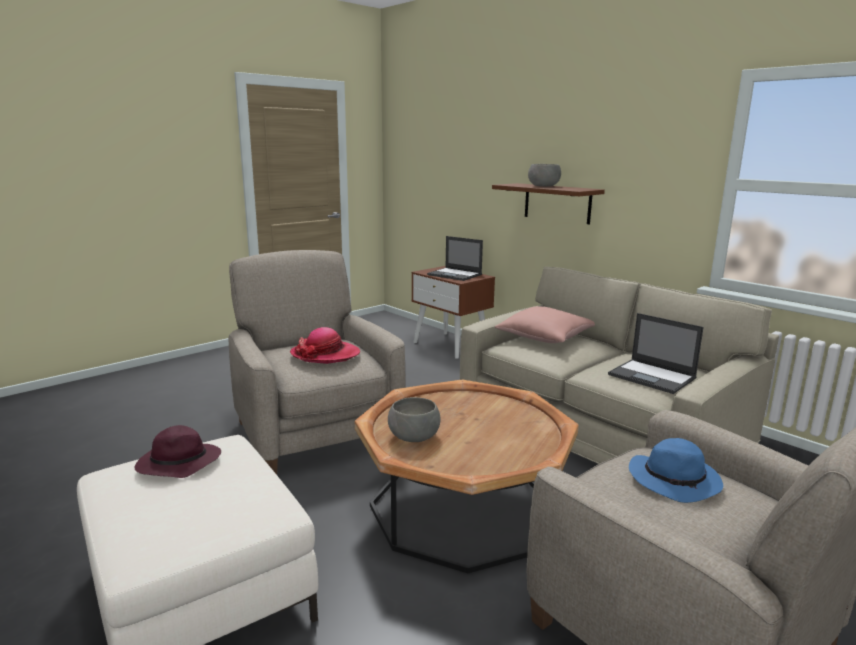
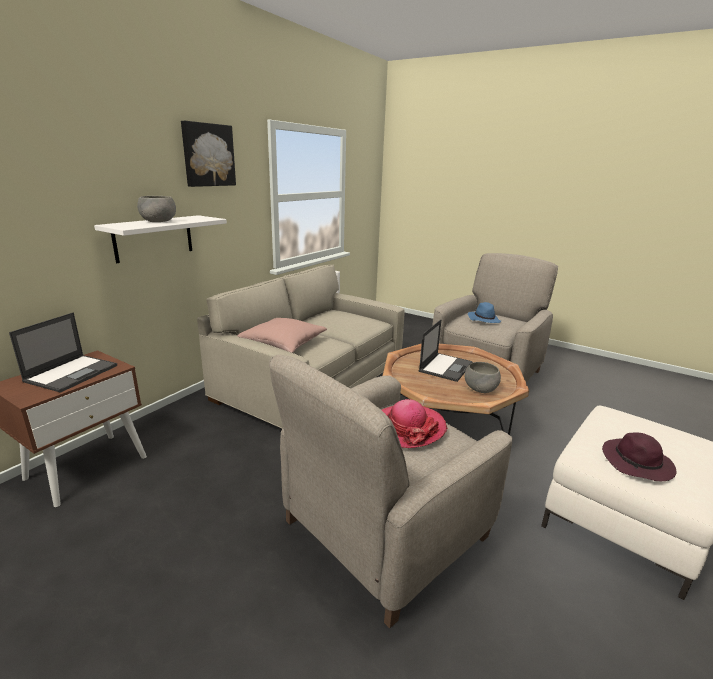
camera: 105 degrees left, 5 degrees up
(557, 203) = (154, 238): brown shelf -> white shelf
(630, 125) = (208, 155): none -> picture
(652, 377) = (353, 319): laptop -> laptop (445, 367)

